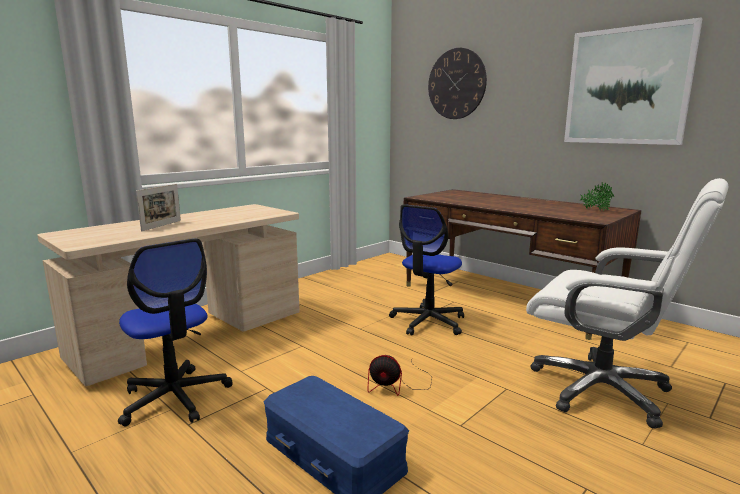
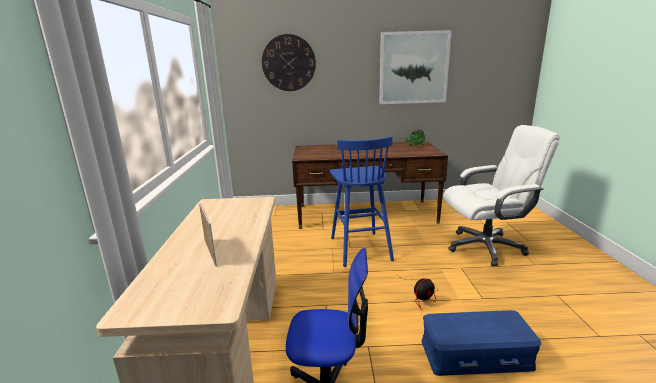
camera: 45 degrees left, 5 degrees up
(428, 322) = (360, 248): office chair -> blue stool

